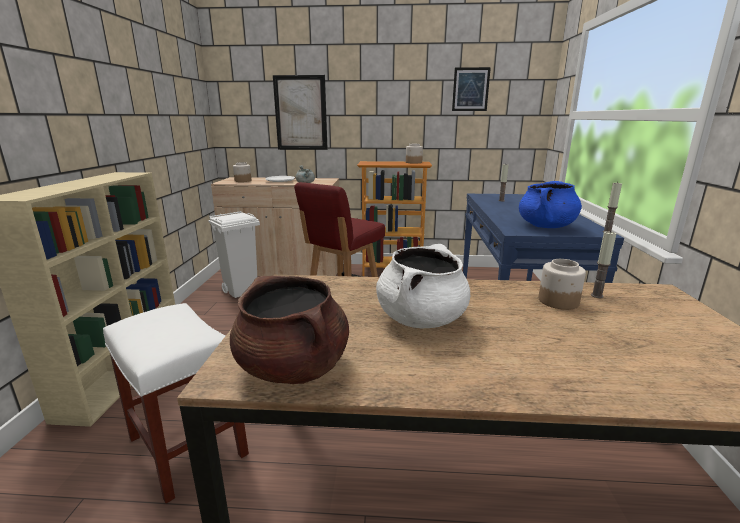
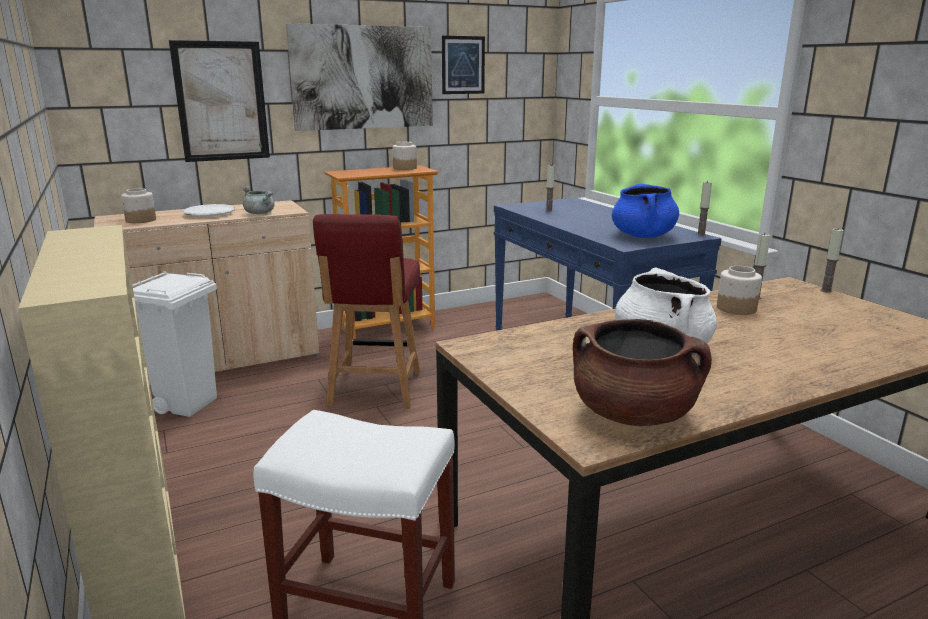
camera: 30 degrees left, 0 degrees up
(393, 98) = (363, 77): none -> picture
(697, 306) = (826, 290): none -> candle

